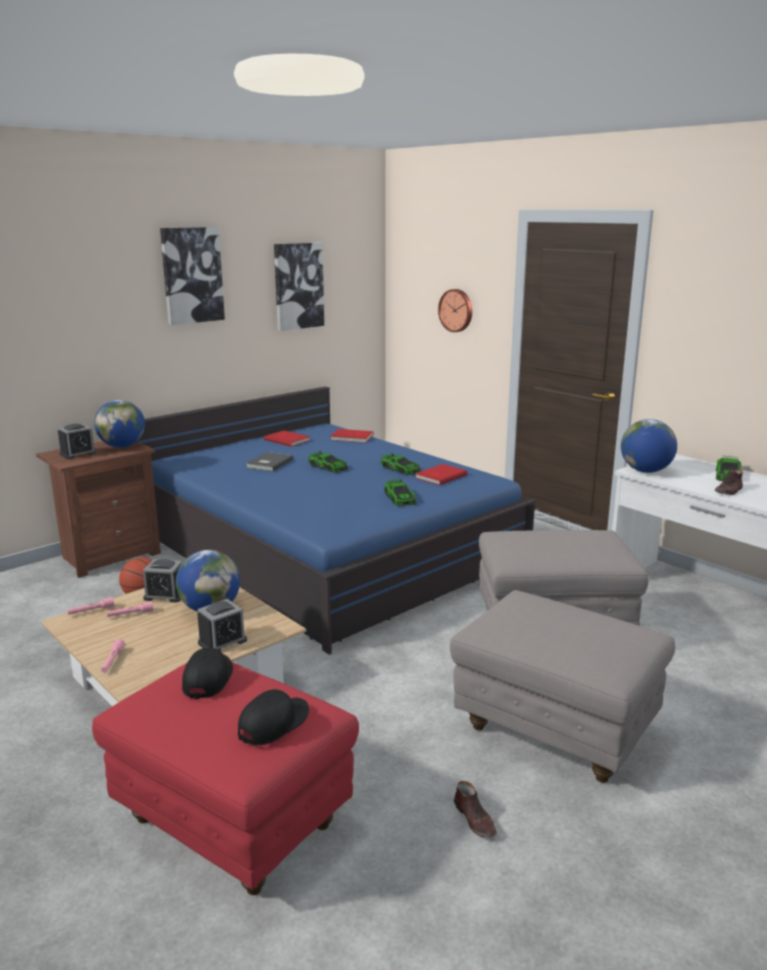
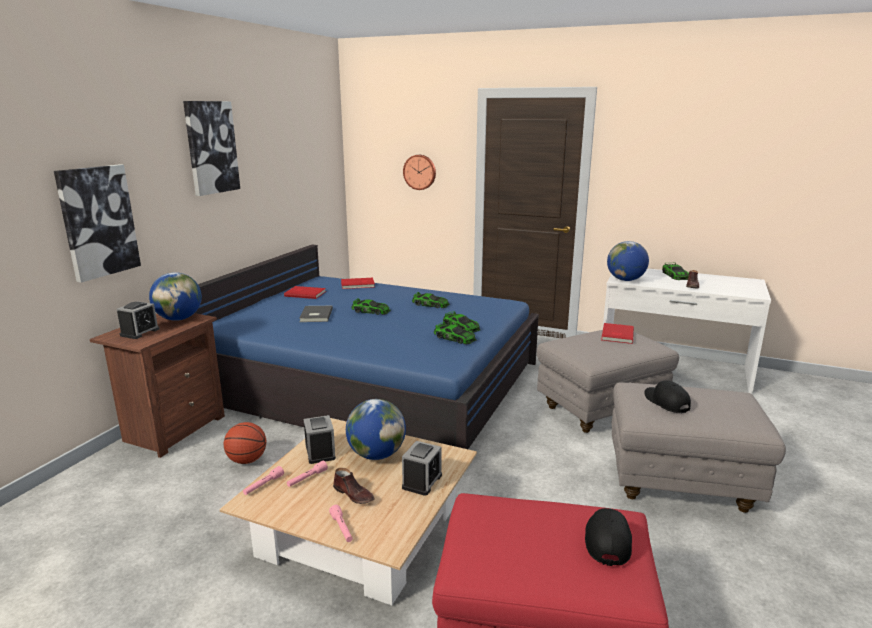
camera: 25 degrees left, 0 degrees up
(165, 595) = (320, 452): alarm clock -> alarm clock turned 90 degrees counterclockwise
(208, 679) = (502, 517): black cap -> black cap (666, 402)
(298, 286) = (288, 156): picture -> picture (98, 221)
(375, 508) = (455, 338): none -> toy car
(439, 476) = (467, 305): red book -> red book (616, 335)
(475, 819) = (703, 570): brown shoe -> brown shoe (354, 494)

